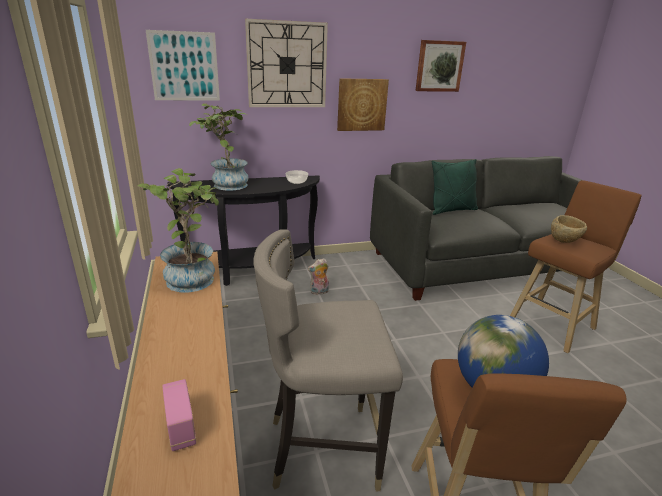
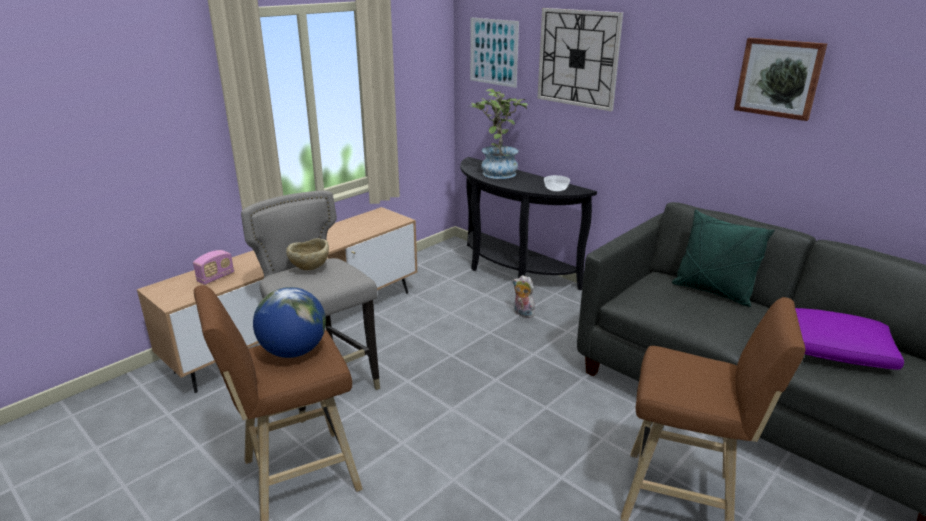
camera: 60 degrees right, 0 degrees up
(192, 276) = (368, 226): potted plant -> none
(361, 104) = (658, 116): picture -> none
(531, 212) = (836, 350): none -> purple pillow
(565, 241) = (681, 365): beige bowl -> beige bowl (310, 269)

